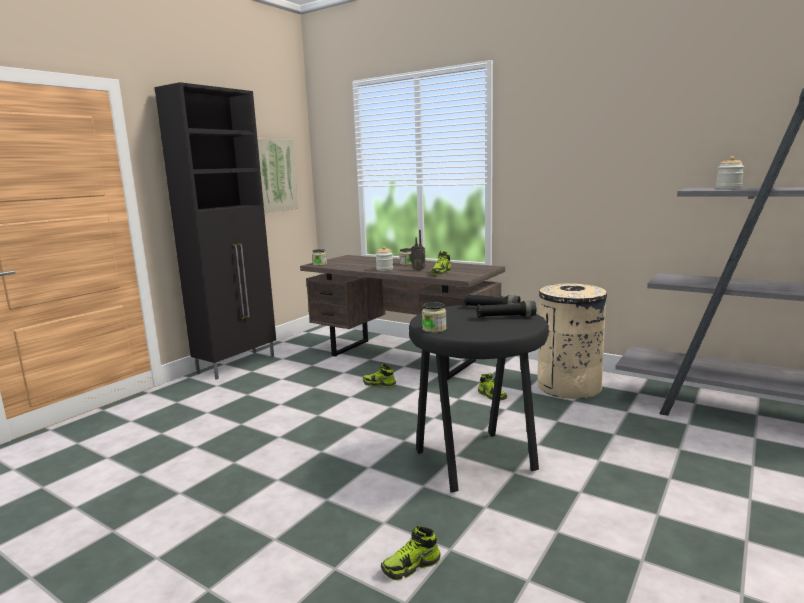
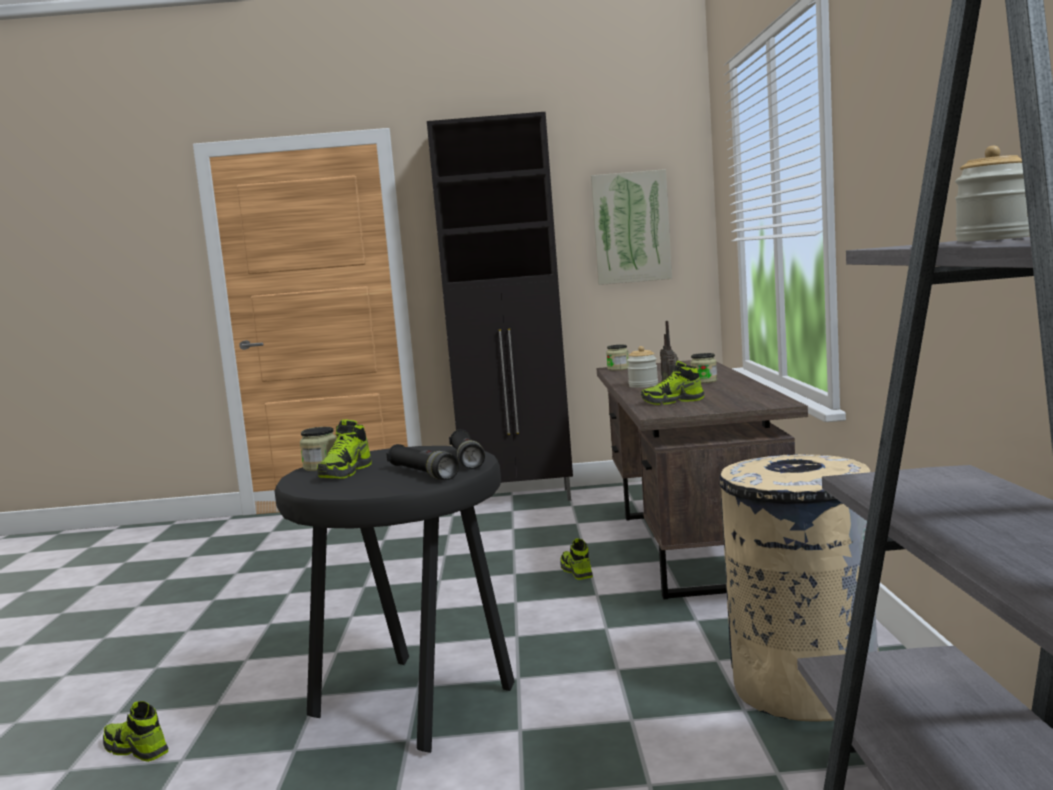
camera: 55 degrees right, 5 degrees down
(492, 396) = (653, 645): shoe -> shoe (345, 472)

